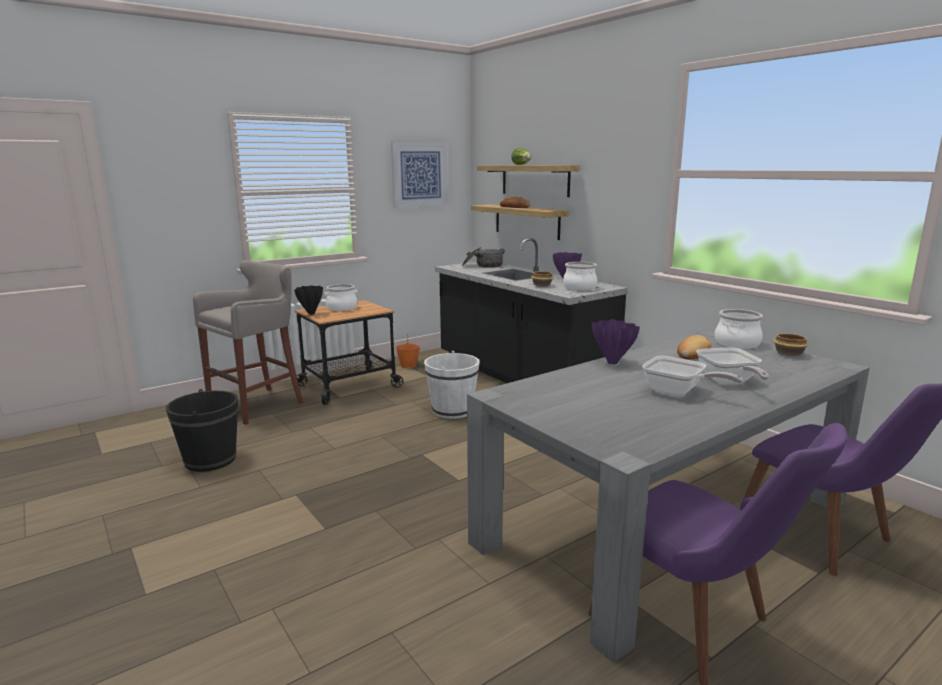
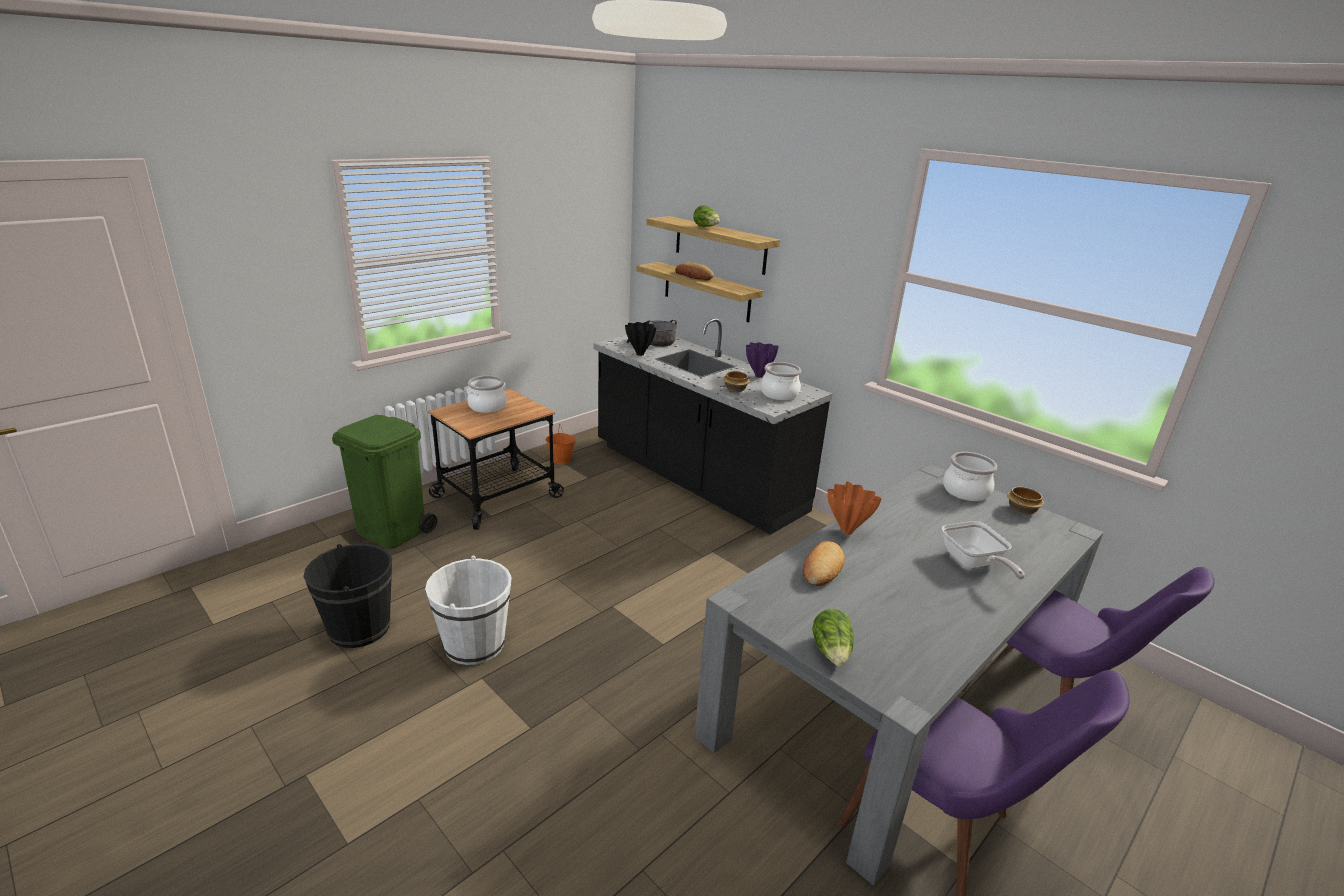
camera: 10 degrees left, 10 degrees up
(259, 404) = (393, 531): grey stool -> green trash can
(311, 313) = (452, 418): black vase -> black vase (639, 354)
(419, 174) = (572, 224): picture -> none
(452, 410) = (631, 534): white bucket -> white bucket (474, 644)
(567, 425) = (832, 651): none -> lettuce
(611, 362) = (845, 531): purple vase -> orange vase
(678, 392) = (929, 585): frying pan -> none
(693, 352) = (925, 509): bread -> bread (822, 568)

